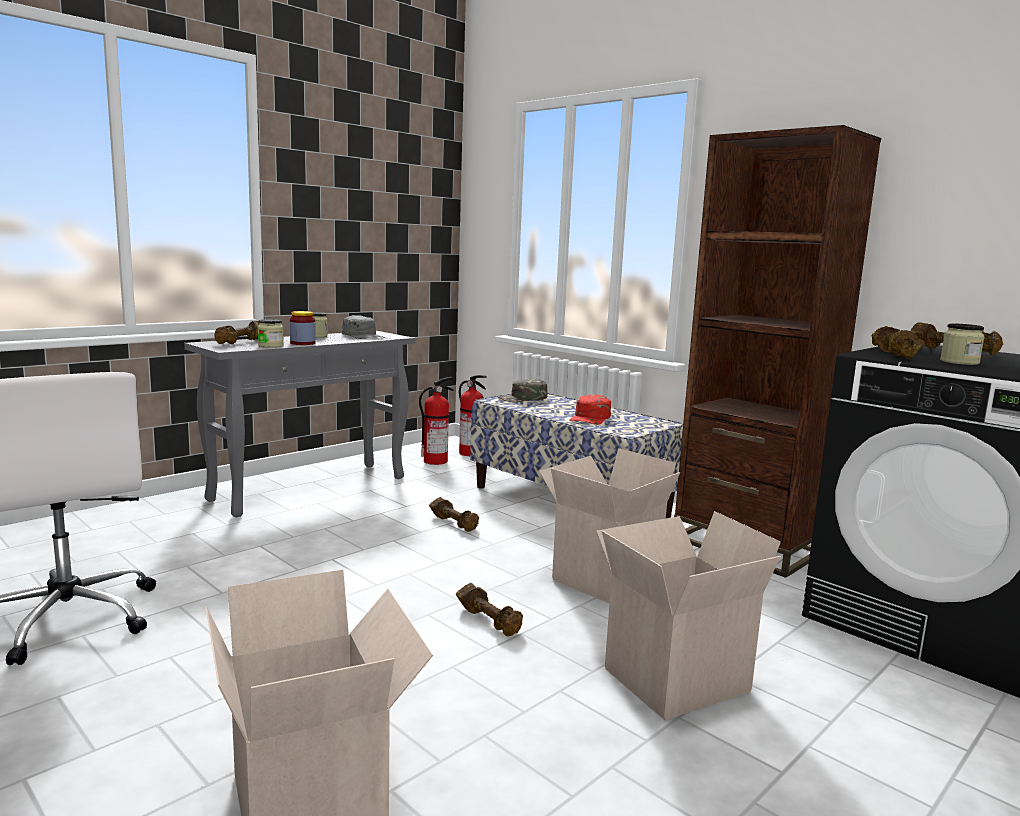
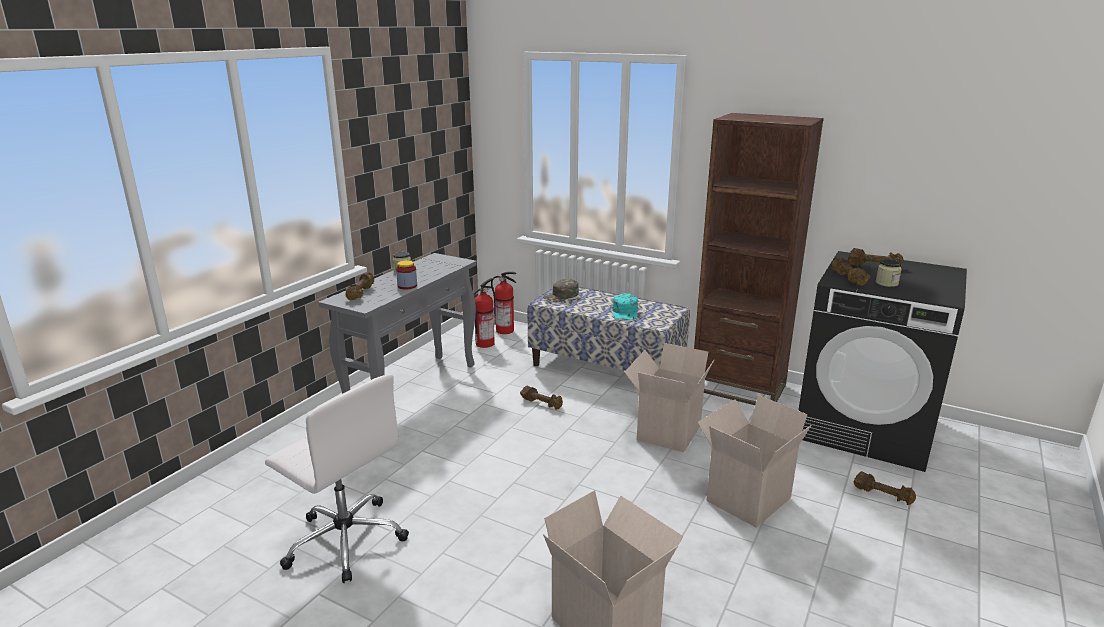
camera: 15 degrees left, 10 degrees up
(271, 346) = (389, 295): jar -> none
(363, 336) = (437, 265): grey cap -> none
(490, 621) = (620, 481): brown dumbbell -> brown dumbbell (883, 495)
(590, 418) = (625, 312): red cap -> turquoise cap

